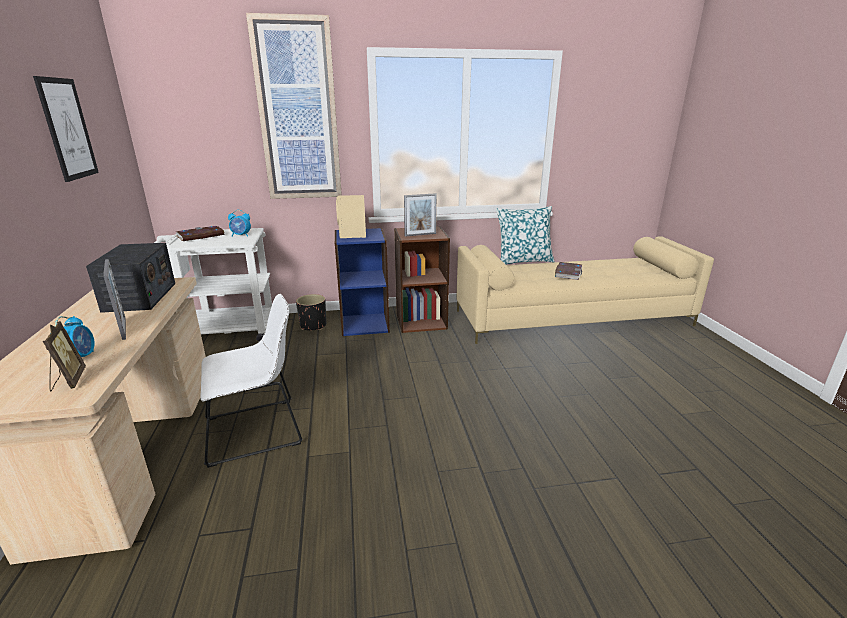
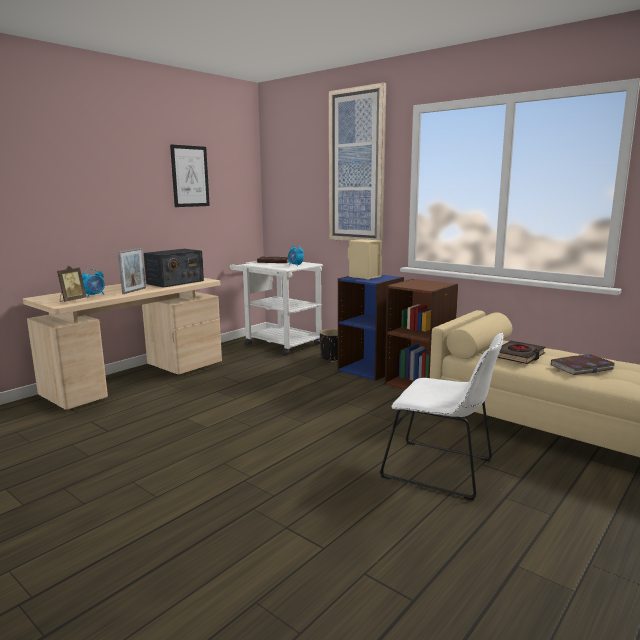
camera: 50 degrees right, 10 degrees down
(258, 430) = (192, 395): white chair -> white chair (442, 470)
(420, 234) = (416, 285): picture frame -> none
(523, 261) = (559, 346): pillow -> none
(526, 276) = (518, 356): none -> black book

